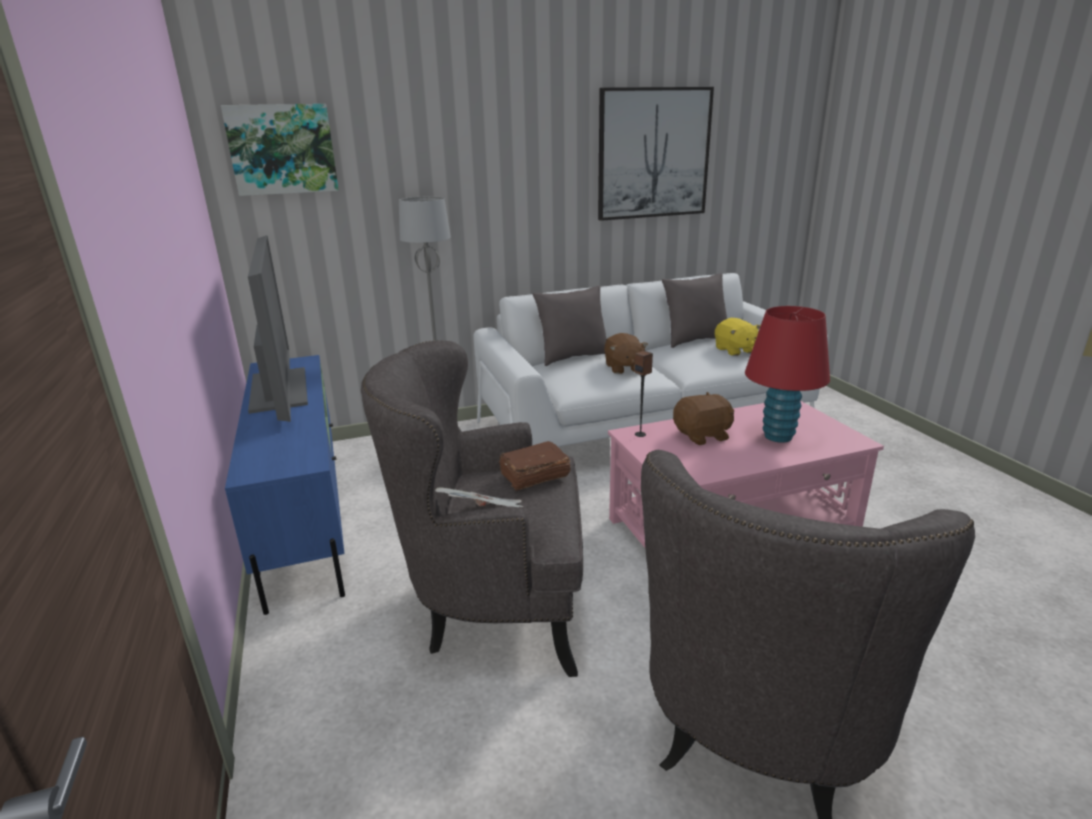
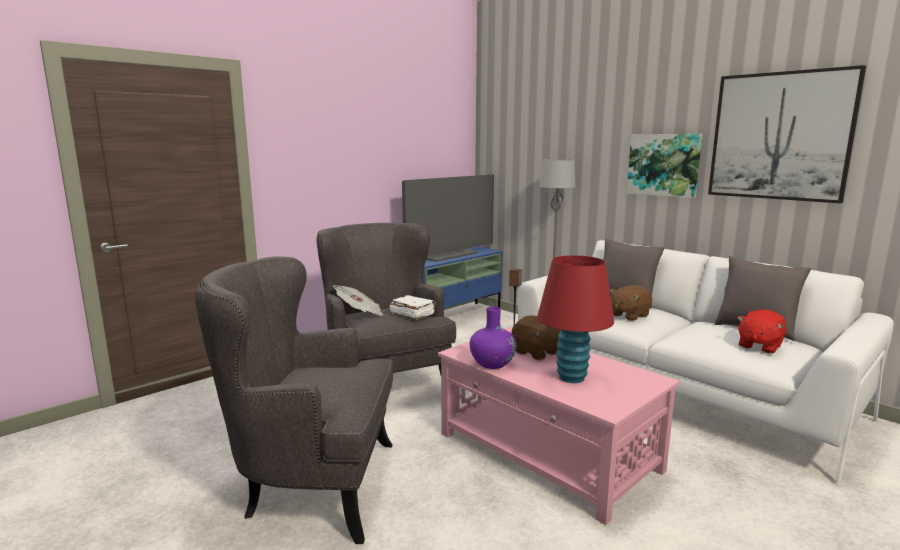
camera: 65 degrees right, 10 degrees down
(282, 149) = (508, 126): picture -> picture (663, 165)
(533, 476) = (412, 314): brown book -> white book
(725, 466) = (492, 363): none -> purple vase
(735, 350) = (759, 346): yellow plush toy -> red plush toy

